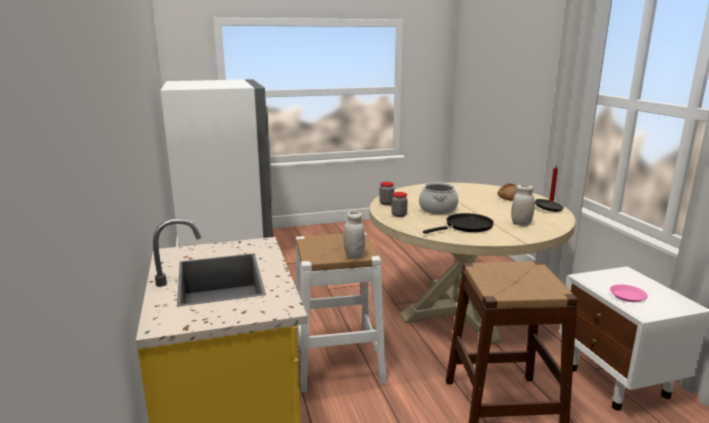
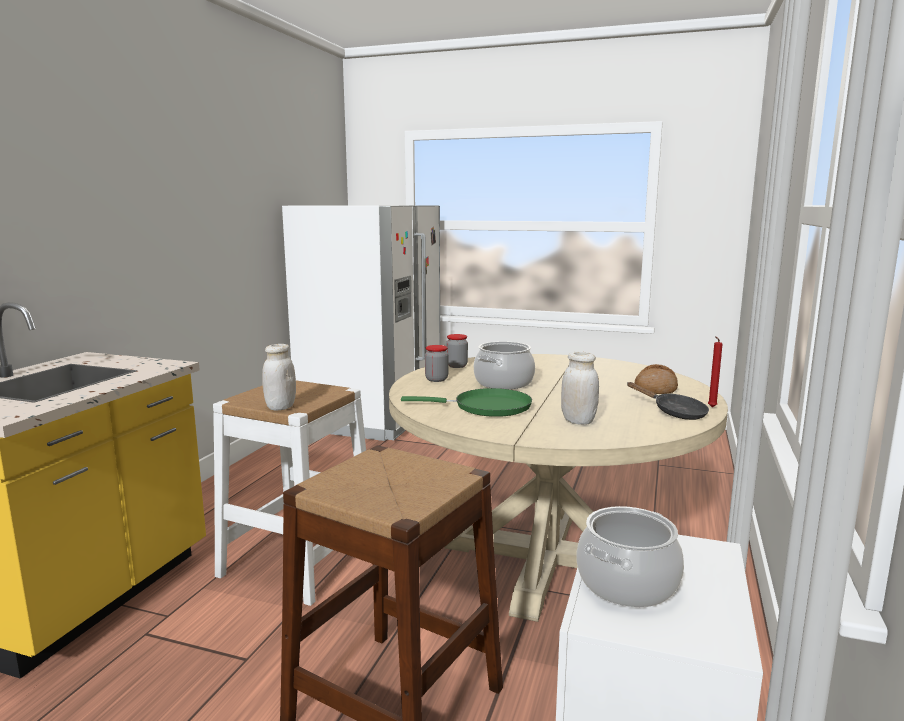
camera: 35 degrees right, 5 degrees down
(466, 226) = (487, 407): black frying pan -> green frying pan
(628, 296) = (627, 583): pink plate -> cooking pot

